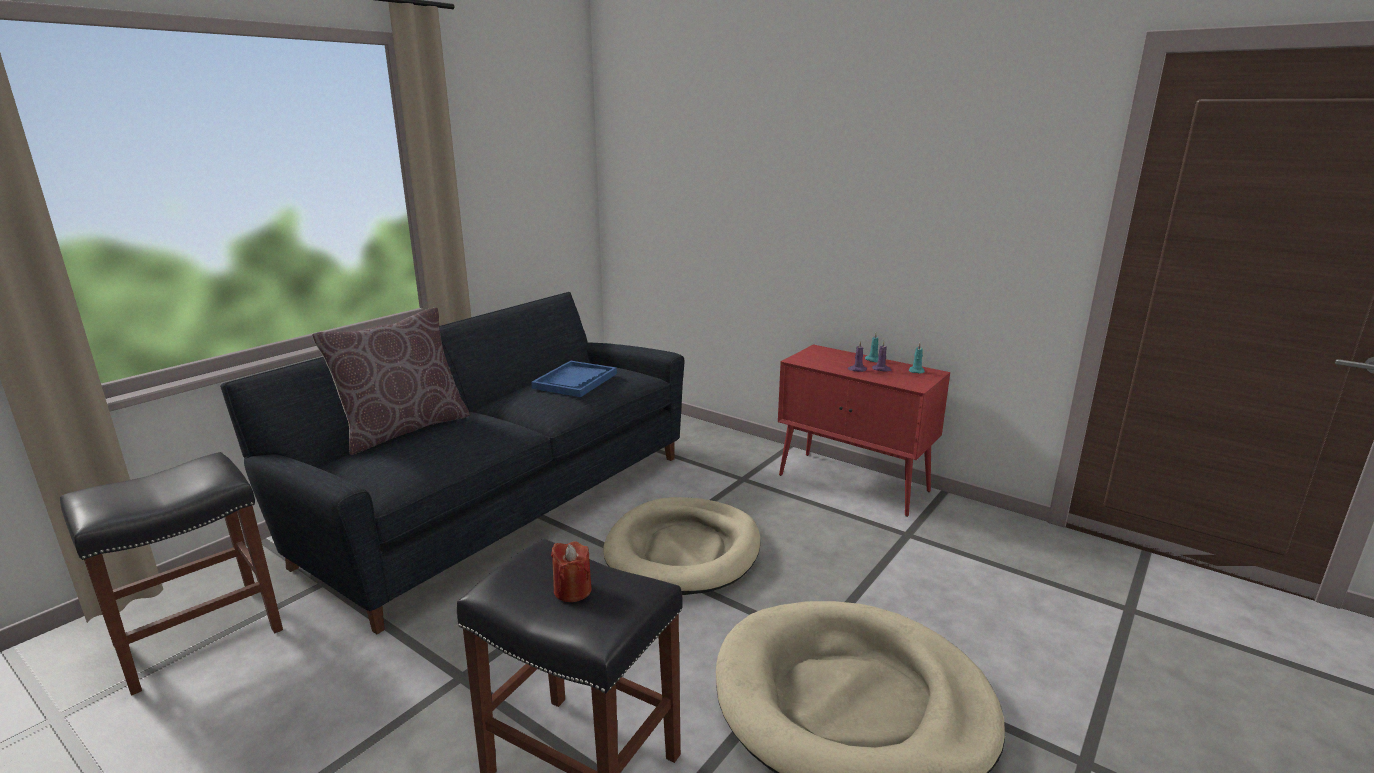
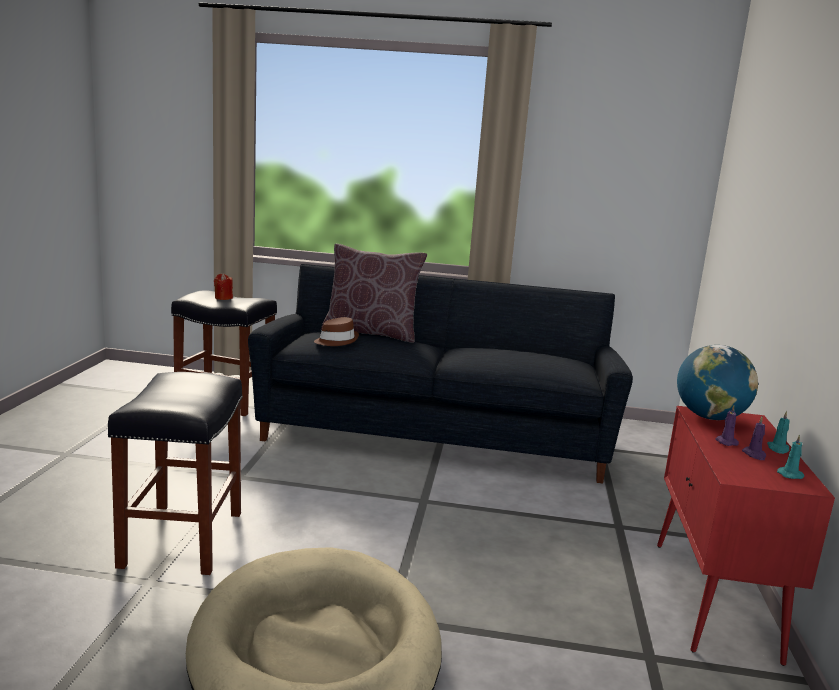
camera: 60 degrees right, 5 degrees down
(417, 454) = (336, 341): none -> brown hat
(572, 590) = (177, 393): red candle -> red candle (223, 298)
(575, 381) = (518, 356): blue tray -> none
(683, 550) = (458, 521): beige dog bed -> none
(810, 359) = (709, 417): none -> globe

